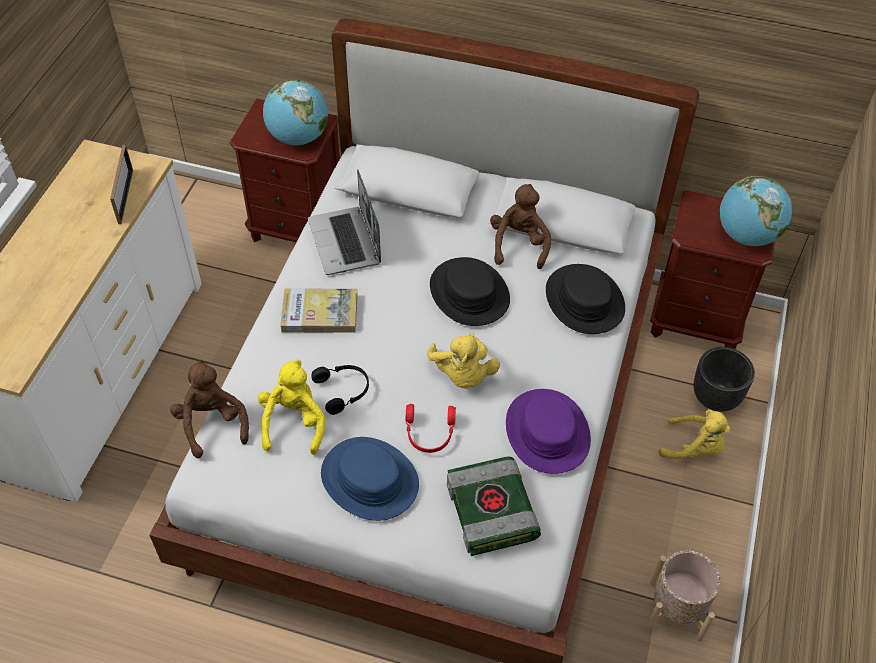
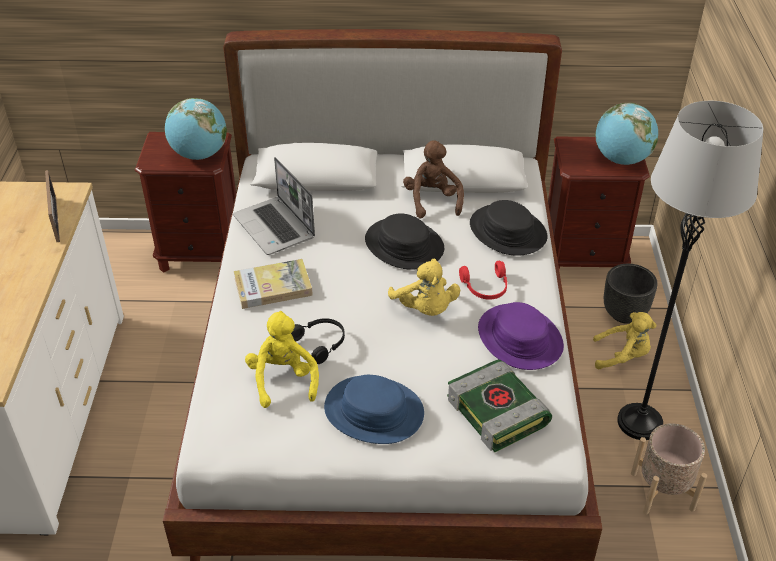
camera: 15 degrees left, 10 degrees down
(212, 423) = (202, 398): brown plush toy -> none
(429, 433) = (414, 362): red headphones -> red headphones (486, 288)
(682, 528) = (639, 422): none -> grey floor lamp

